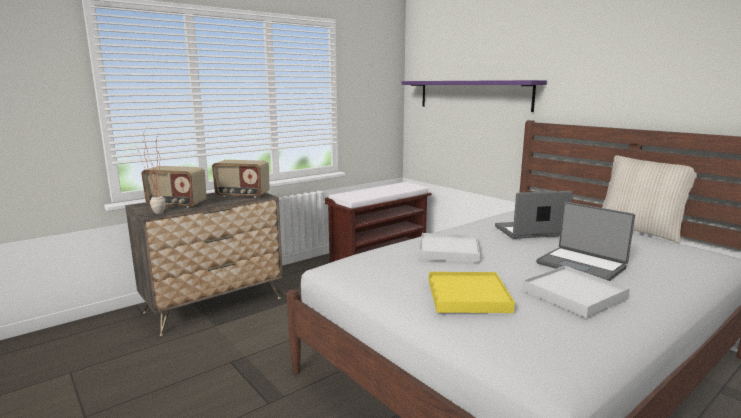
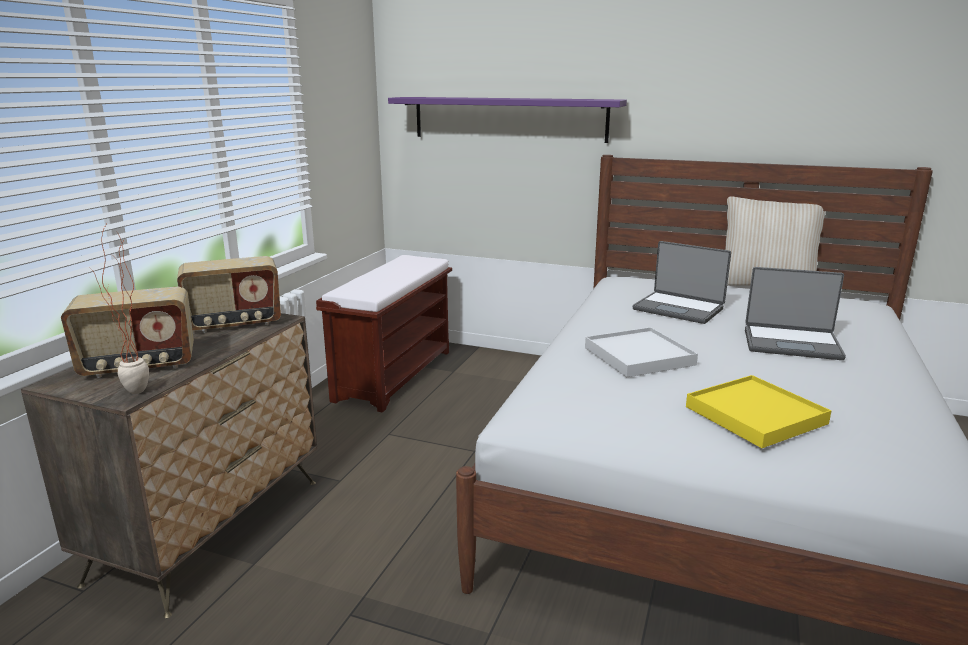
camera: 30 degrees left, 5 degrees up
(530, 232) = (679, 309): laptop -> laptop turned 105 degrees counterclockwise
(574, 294) = (840, 383): white tray -> none

